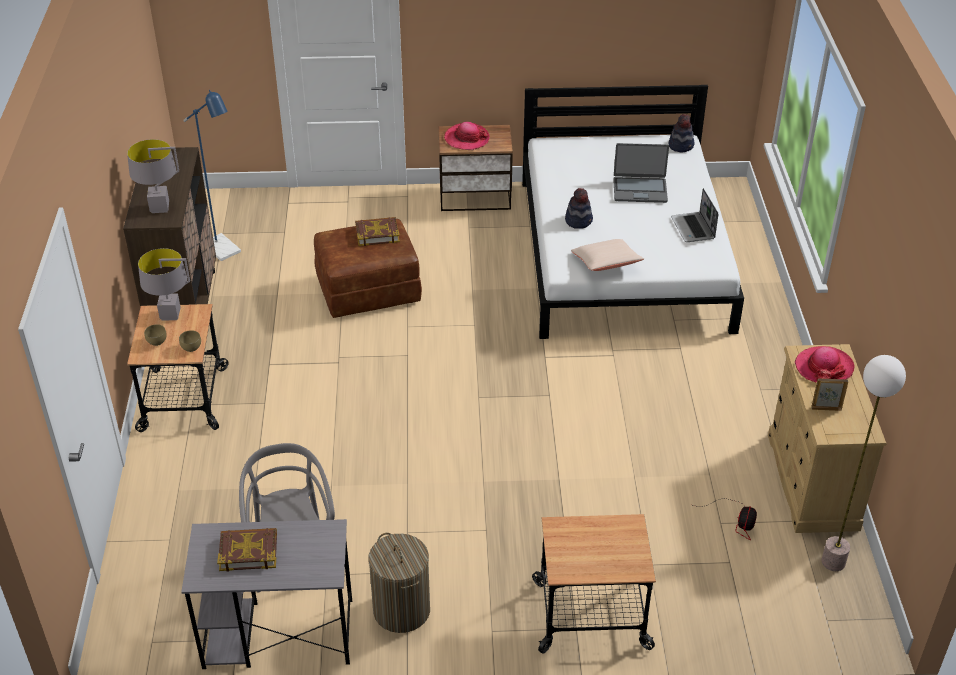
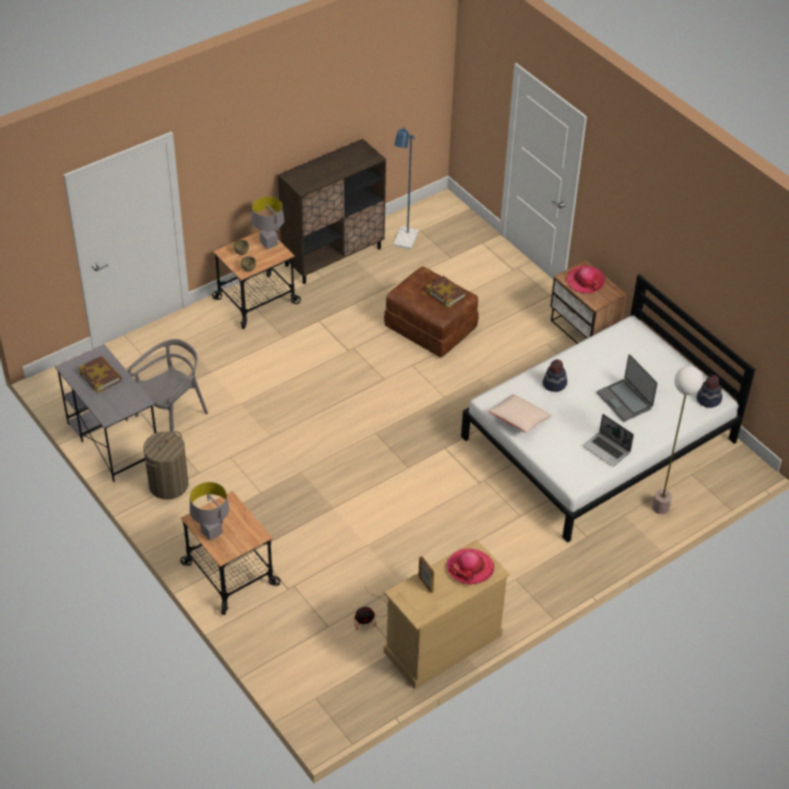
camera: 55 degrees right, 5 degrees up
(160, 208) = (310, 178): grey table lamp -> grey table lamp (211, 533)
(693, 228) = (607, 449): laptop -> laptop turned 90 degrees counterclockwise
(833, 562) = (372, 683): floor lamp -> floor lamp (660, 508)

